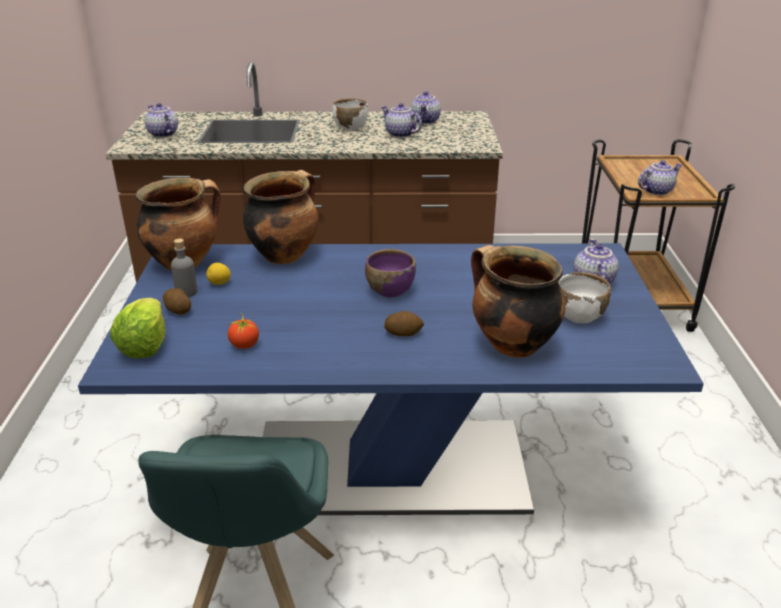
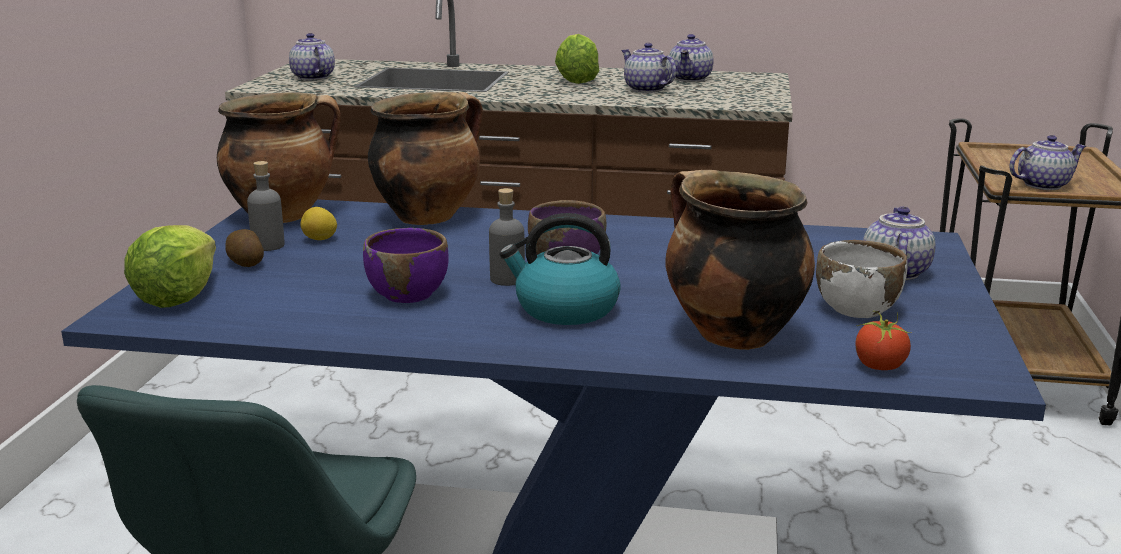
camera: 10 degrees right, 10 degrees down
(244, 345) = (319, 305): tomato -> tomato (879, 366)
(298, 329) = (408, 294): none -> purple bowl
(350, 127) = (577, 80): white bowl -> lettuce
(358, 309) = (507, 279): none -> grey bottle
(403, 333) = (565, 309): potato -> kettle

